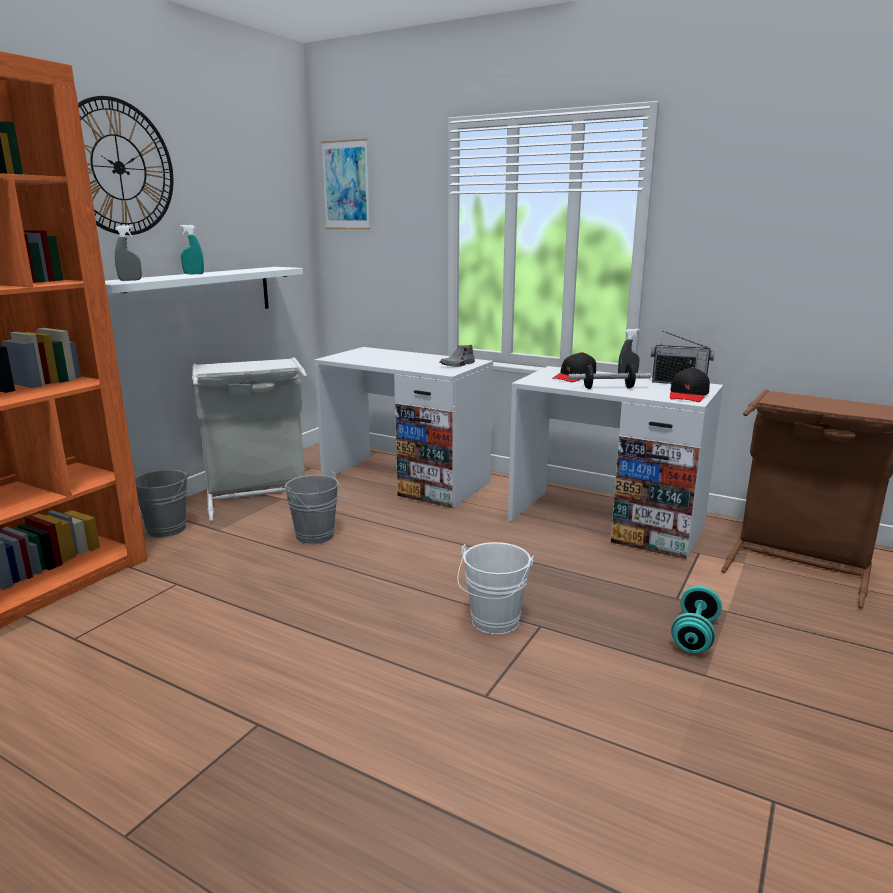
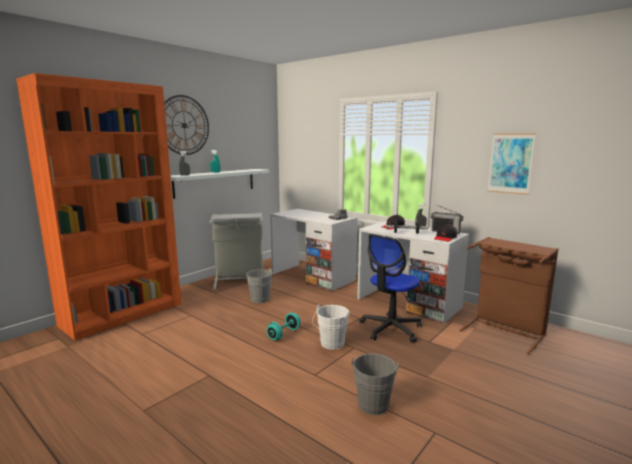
camera: 10 degrees right, 5 degrees down
(164, 531) = (192, 292): grey bucket -> grey bucket (373, 407)
(346, 185) = (293, 130): picture -> picture (510, 163)
(595, 578) = (390, 329): none -> office chair
(694, 635) = (430, 359): turquoise dumbbell -> turquoise dumbbell (284, 334)

